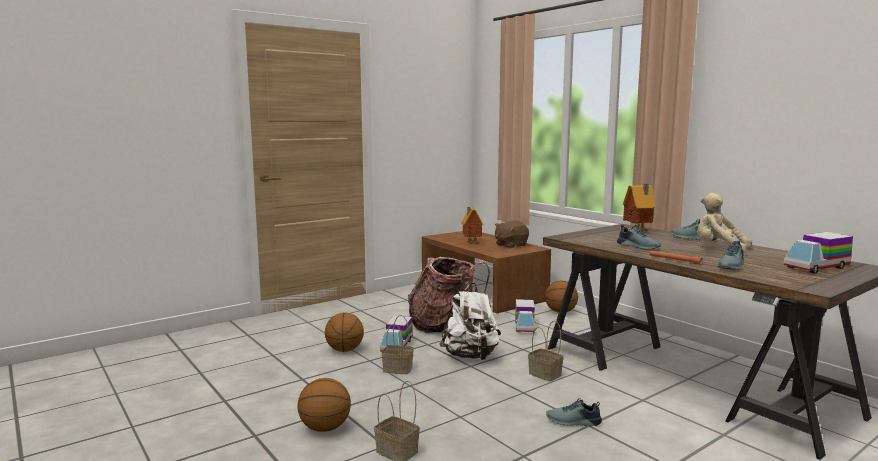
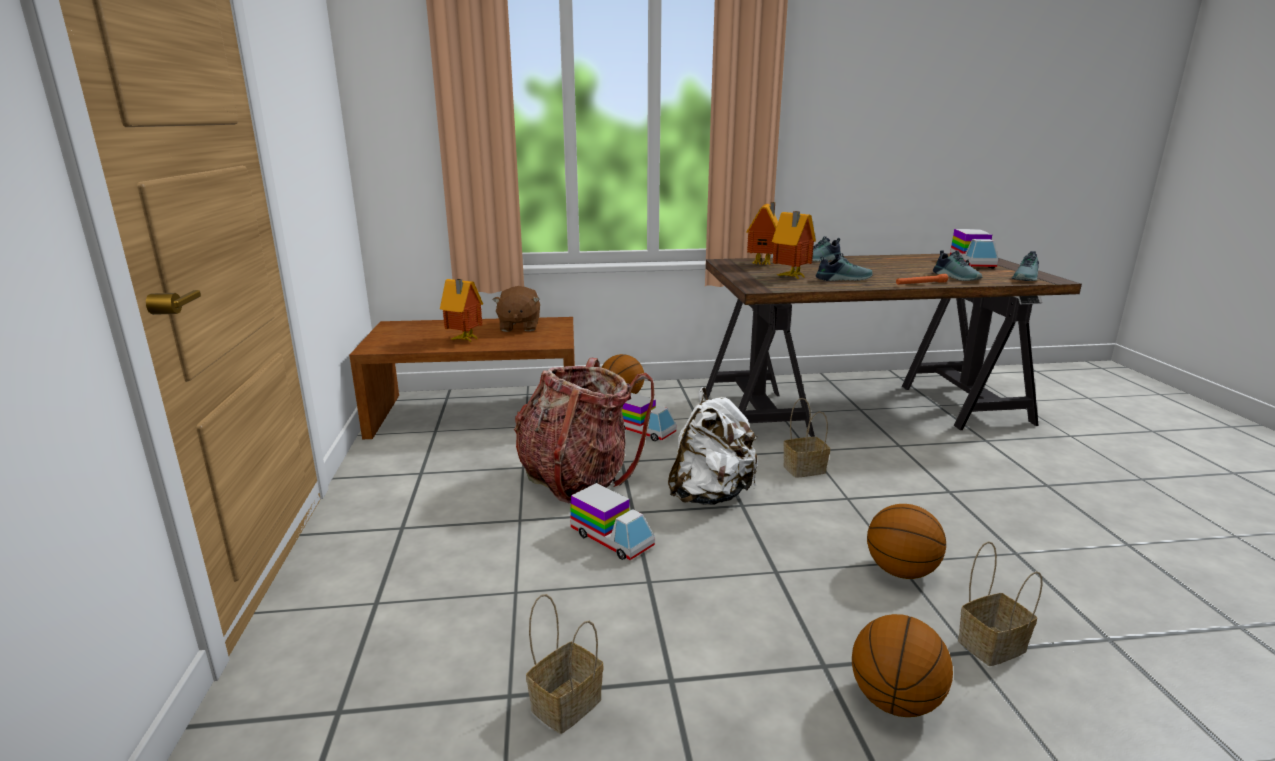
camera: 60 degrees left, 10 degrees up
(345, 350) = (578, 595): basketball -> basketball (900, 571)
(399, 369) = (707, 564): basket -> basket (567, 702)
(573, 422) = (939, 496): shoe -> shoe (1027, 278)
(610, 239) = (790, 277): none -> toy house
(718, 249) = (878, 265): beige plush toy -> none

